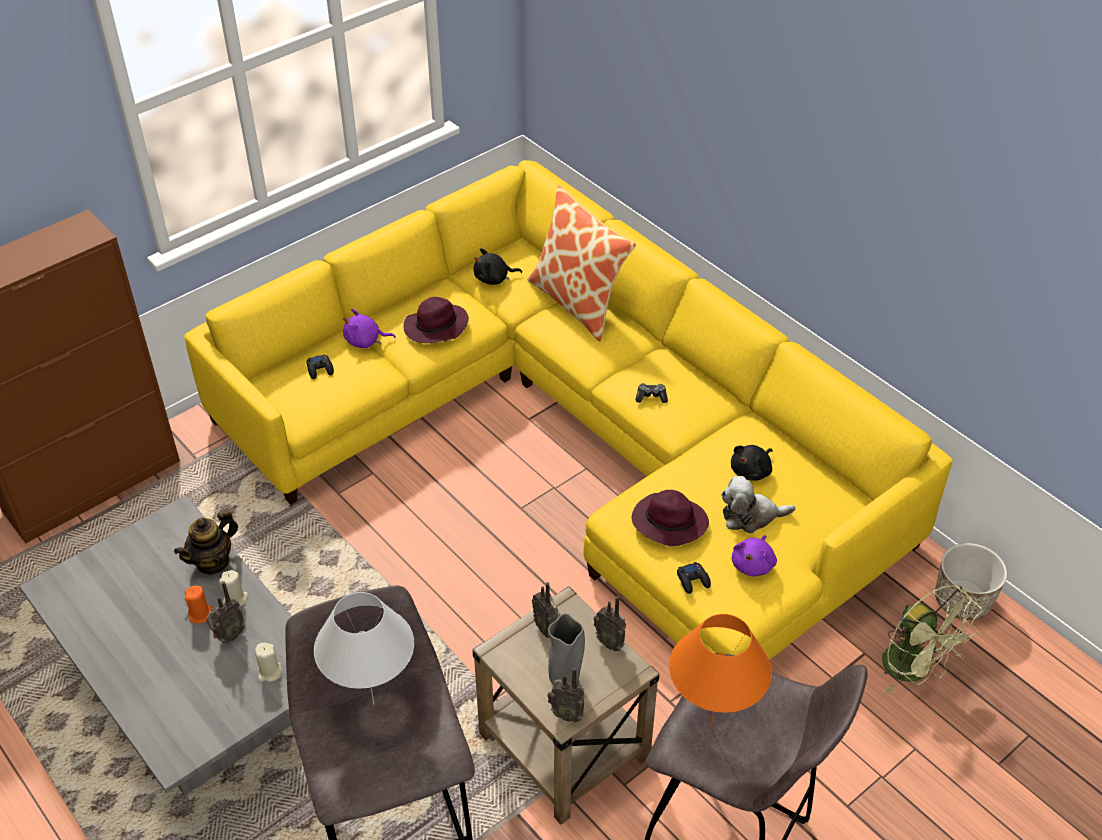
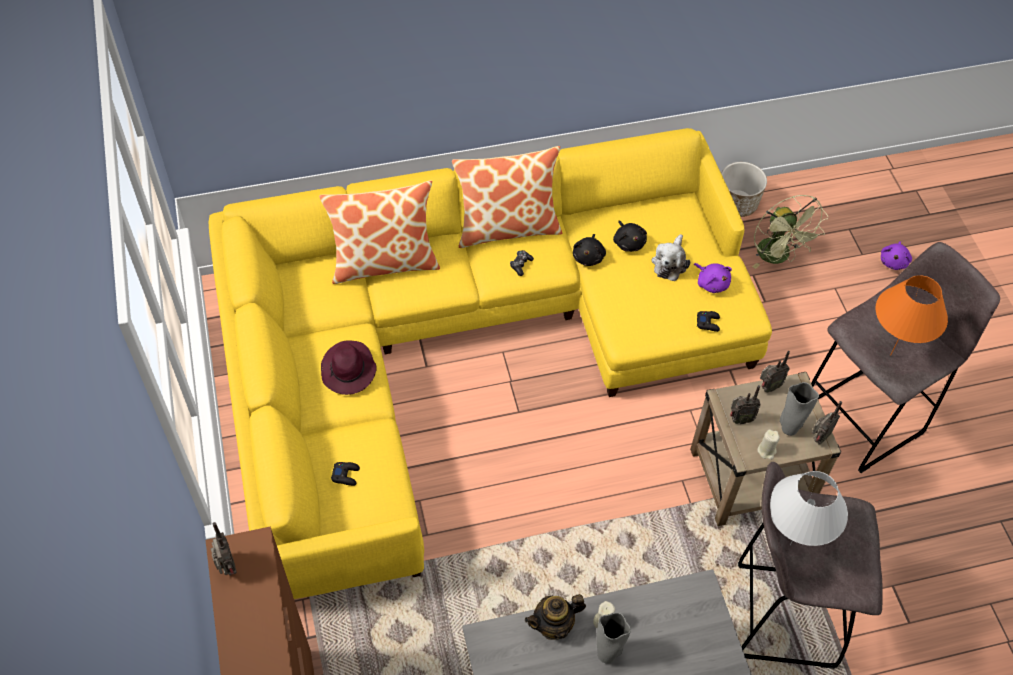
camera: 65 degrees left, 10 degrees up
(201, 614) = (607, 652): orange candle -> grey vase
(213, 561) = (554, 625): teapot -> teapot turned 90 degrees clockwise
(228, 636) = (641, 638): radio -> radio (227, 568)
(269, 672) = (690, 619): beige candle -> beige candle (766, 451)
(365, 341) = (328, 429): purple plush toy -> purple plush toy (893, 261)
(494, 278) = (314, 305): black plush toy -> black plush toy (588, 256)
(668, 522) = (651, 312): purple hat -> none
(693, 371) = (507, 227): none -> pillow
(914, 670) = (778, 257): green fan -> green fan turned 75 degrees clockwise

